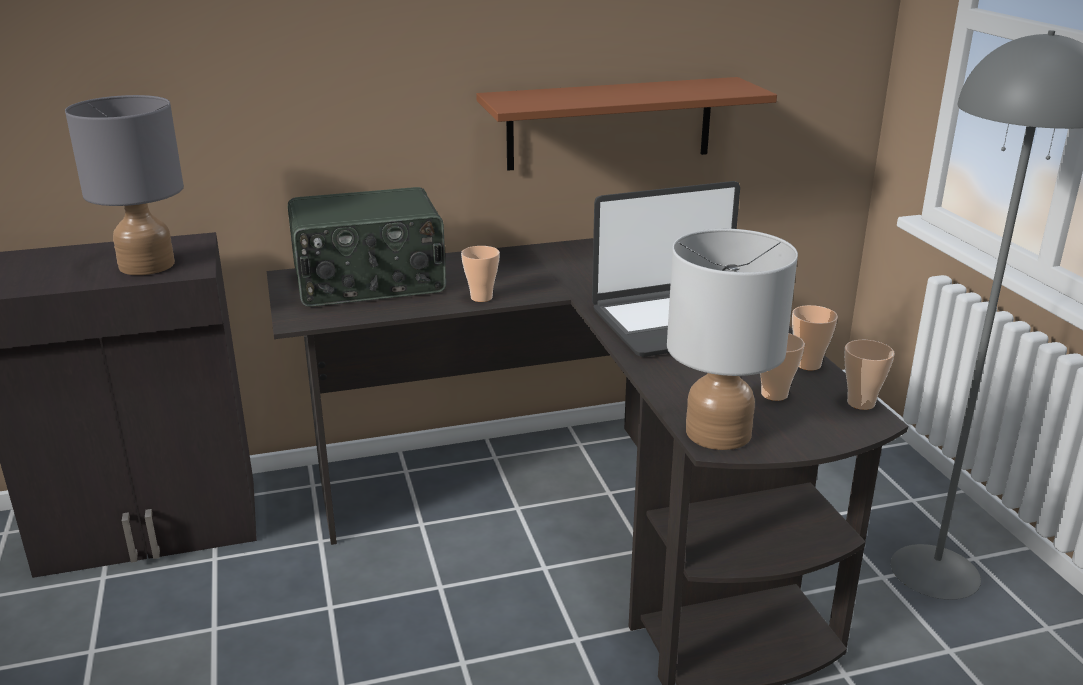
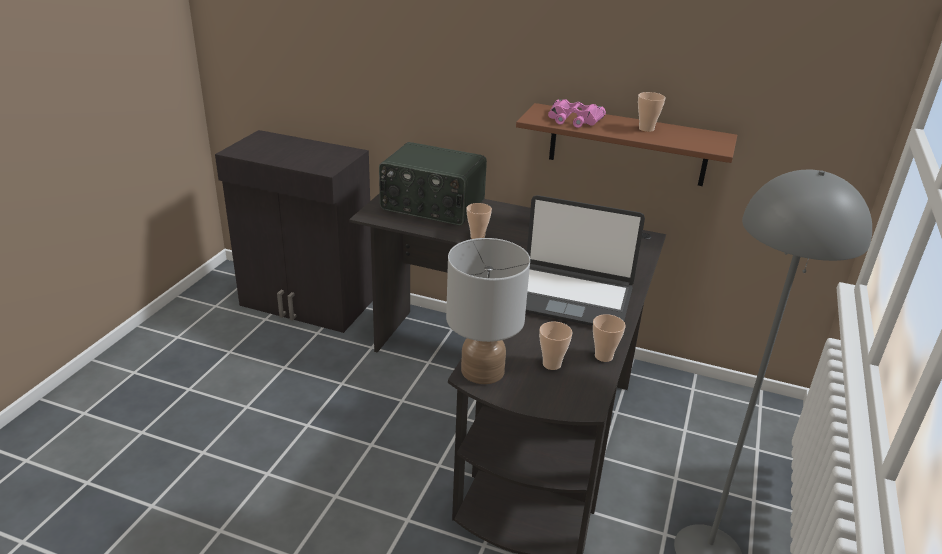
camera: 35 degrees right, 5 degrees up
(148, 265) = (313, 160): grey table lamp -> none
(558, 98) = (573, 120): none -> pink binoculars
(861, 403) = (596, 394): cup -> cup (646, 129)

